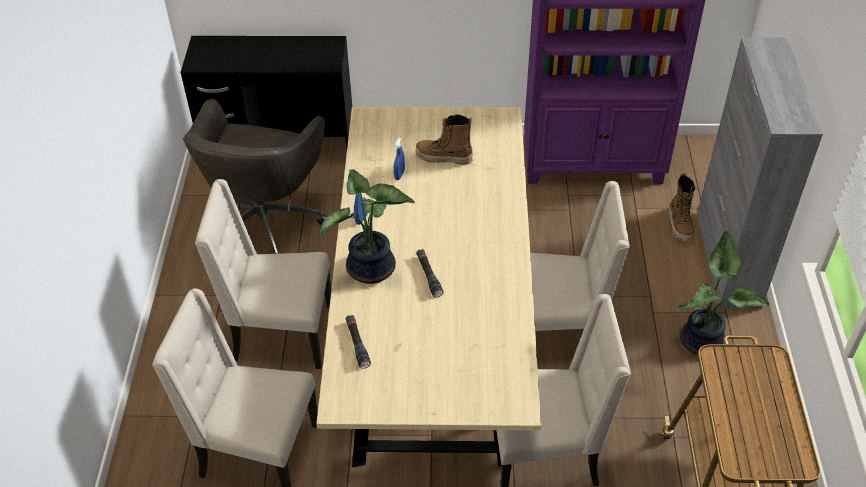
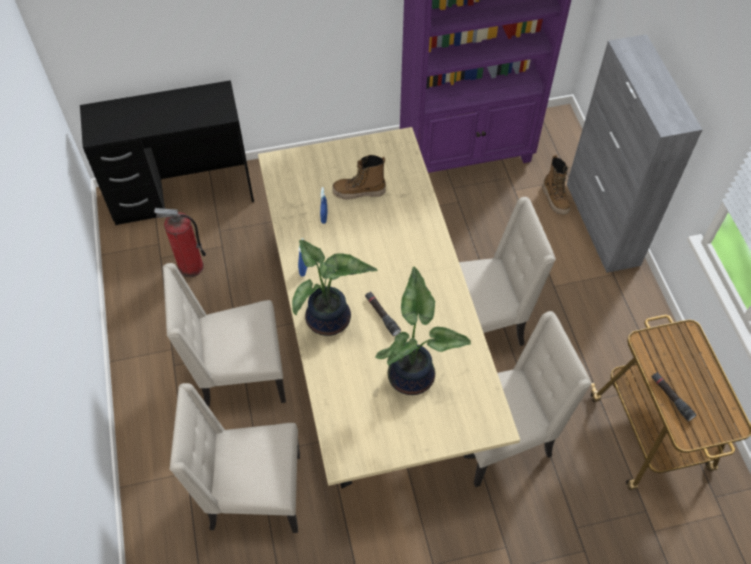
camera: 15 degrees left, 10 degrees up
(266, 222) = (190, 267): grey office chair -> fire extinguisher
(357, 344) = (340, 397): black flashlight -> black flashlight (671, 398)
(703, 340) = (601, 304): potted plant -> potted plant (413, 374)

